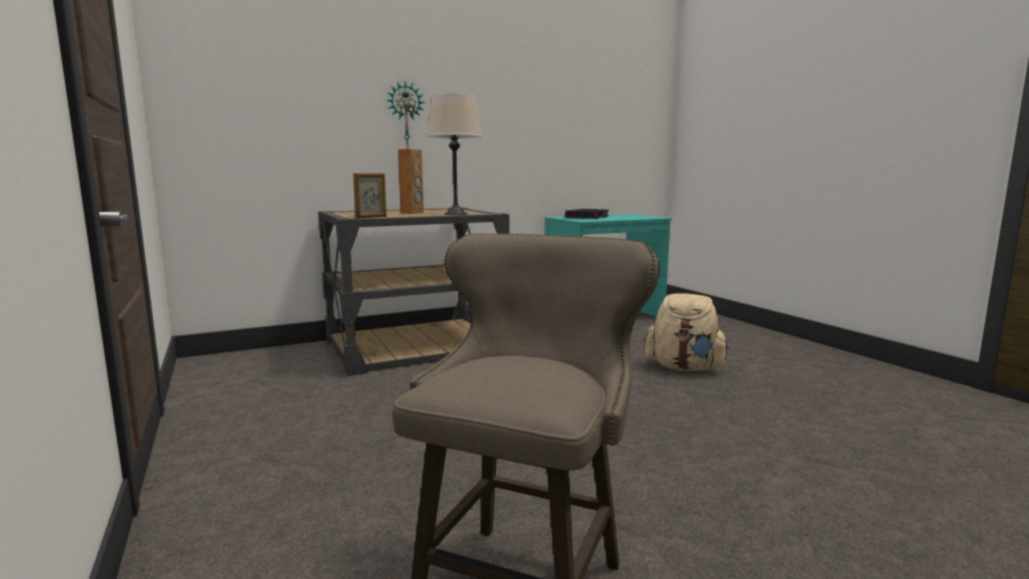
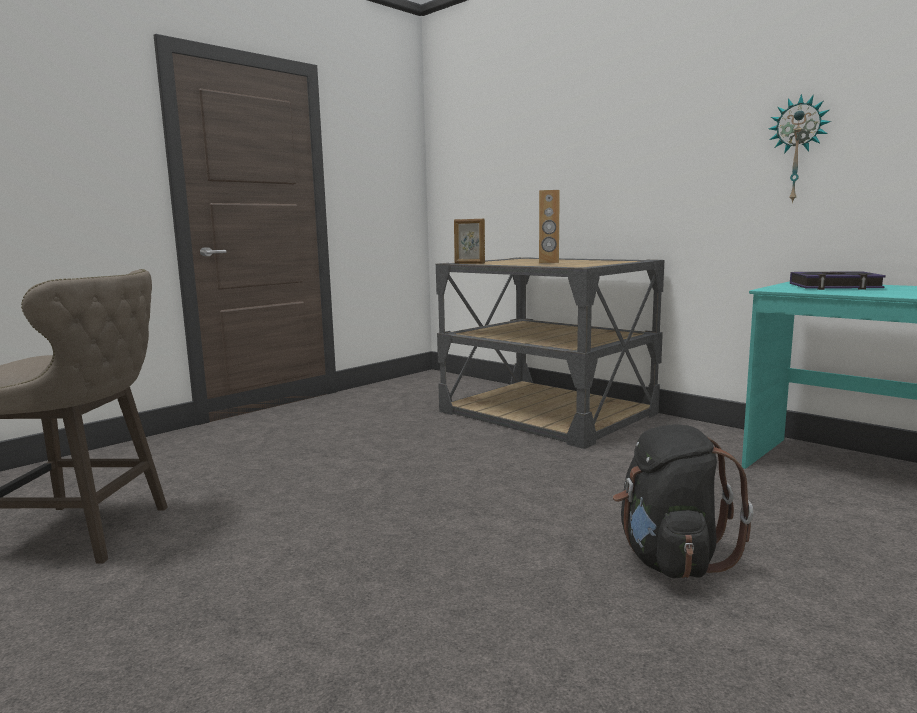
camera: 70 degrees right, 0 degrees up
(405, 118) = (605, 151): wall clock -> wall clock (798, 150)
(456, 214) = (548, 265): beige table lamp -> none
(684, 367) = (670, 559): beige backpack -> black backpack

